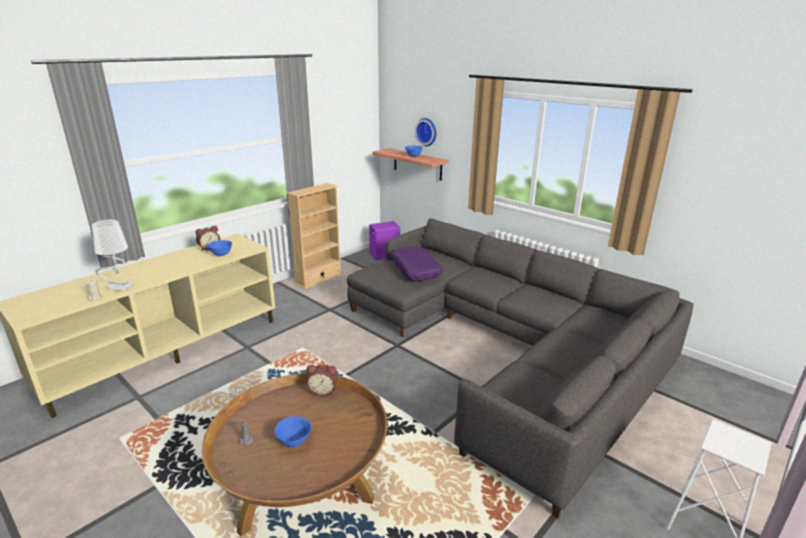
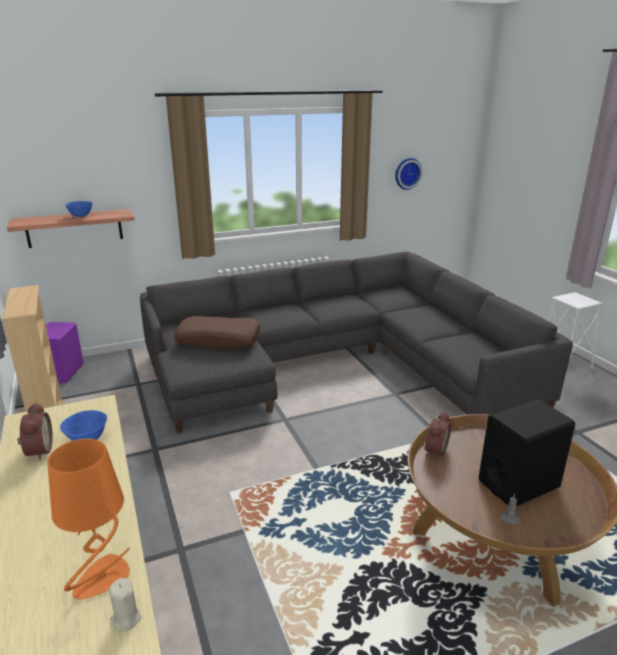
camera: 65 degrees left, 0 degrees up
(119, 287) = (102, 579): grey table lamp -> orange table lamp
(294, 442) = (518, 484): blue bowl -> black speaker
(416, 270) = (218, 340): purple pillow -> brown pillow
(427, 132) = (84, 179): wall clock -> wall clock (407, 173)

